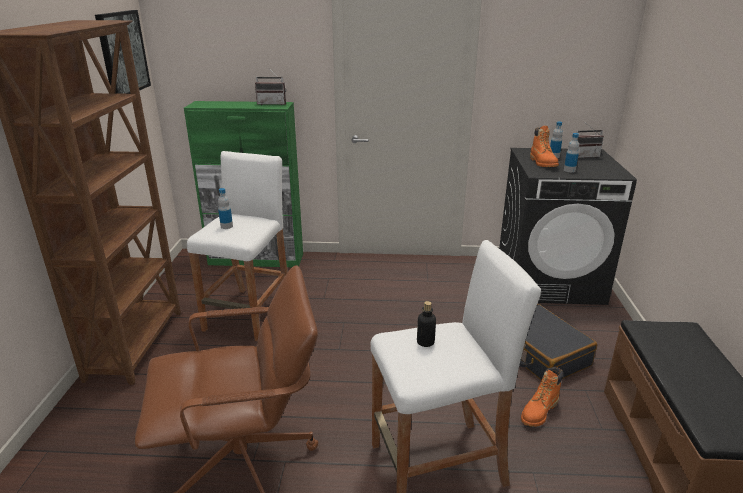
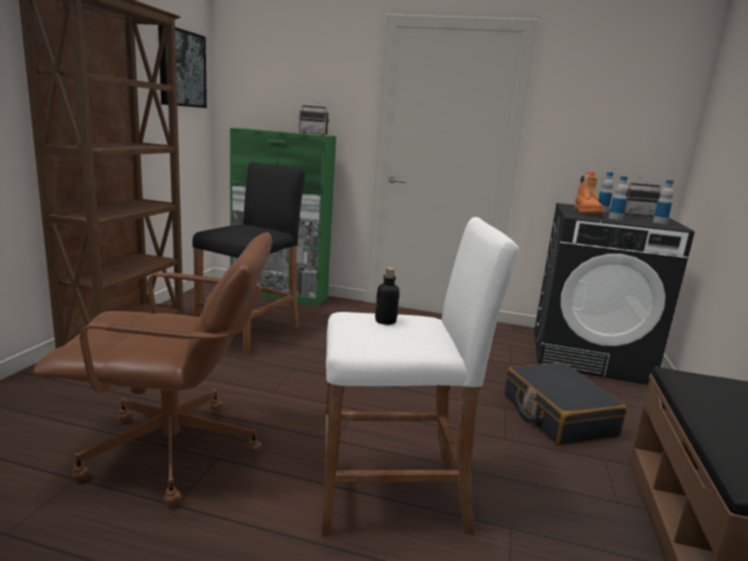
camera: 10 degrees right, 10 degrees down
(226, 226) = (236, 228): bottle -> bottle (660, 222)
(249, 314) = (249, 333): white stool -> black stool
(539, 412) = (538, 469): orange boot -> none

